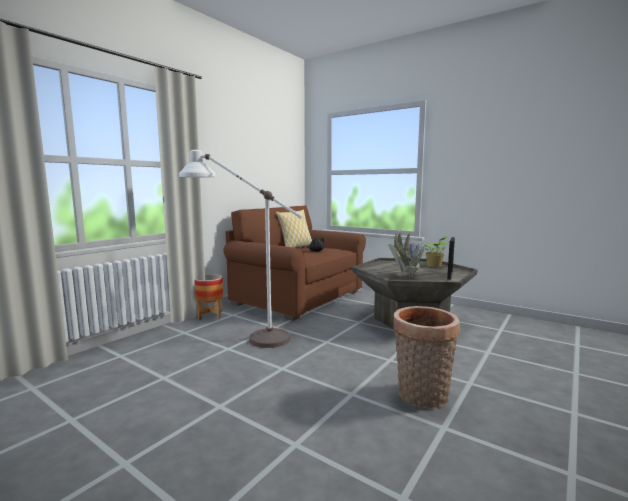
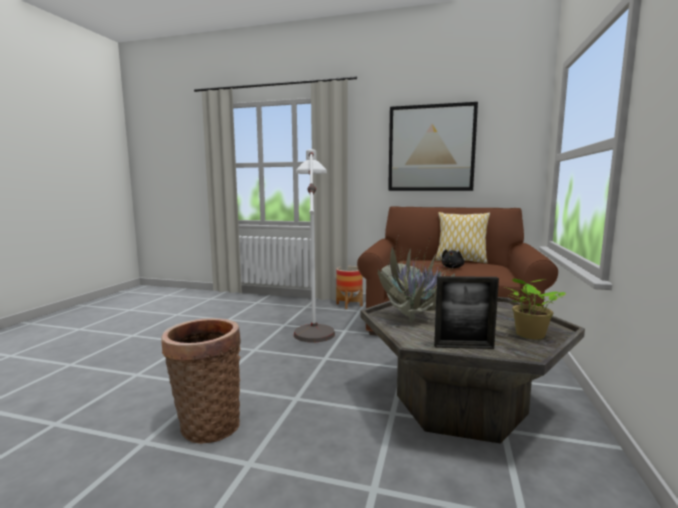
camera: 70 degrees right, 0 degrees up
(250, 158) = (431, 148): none -> picture

